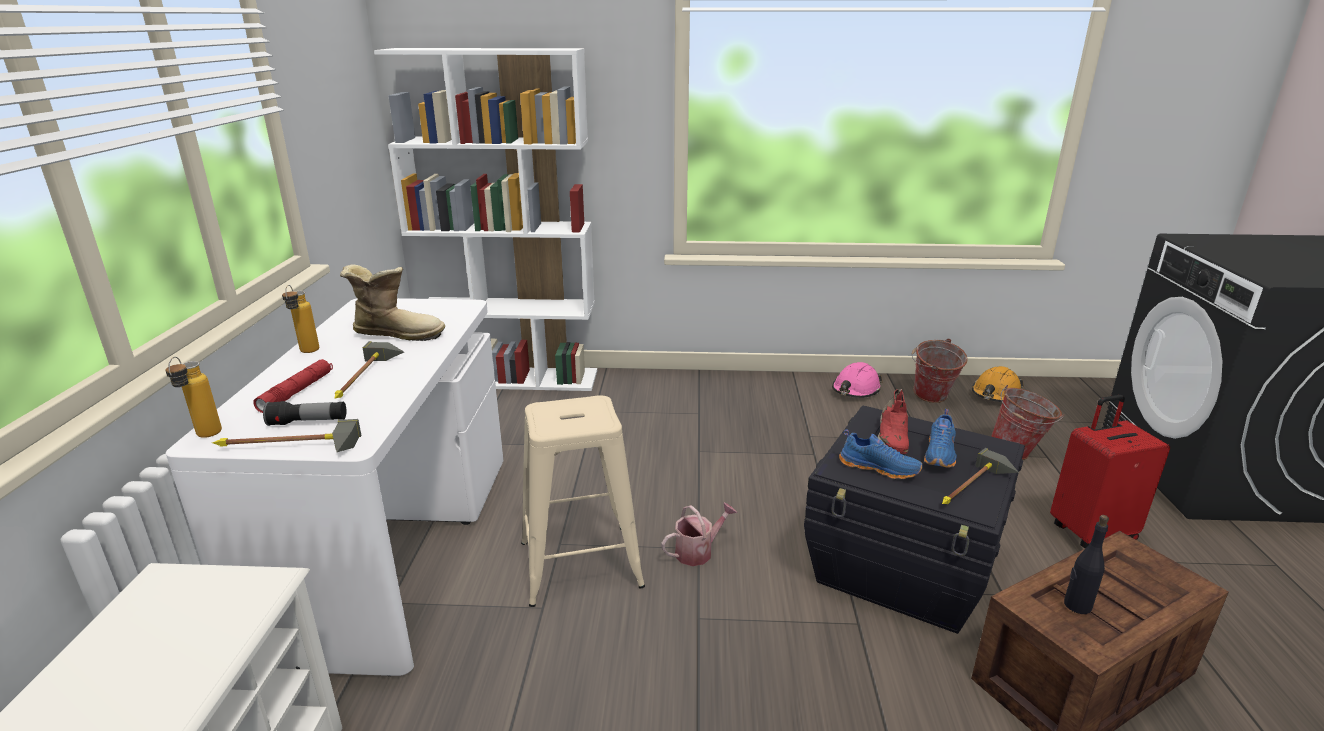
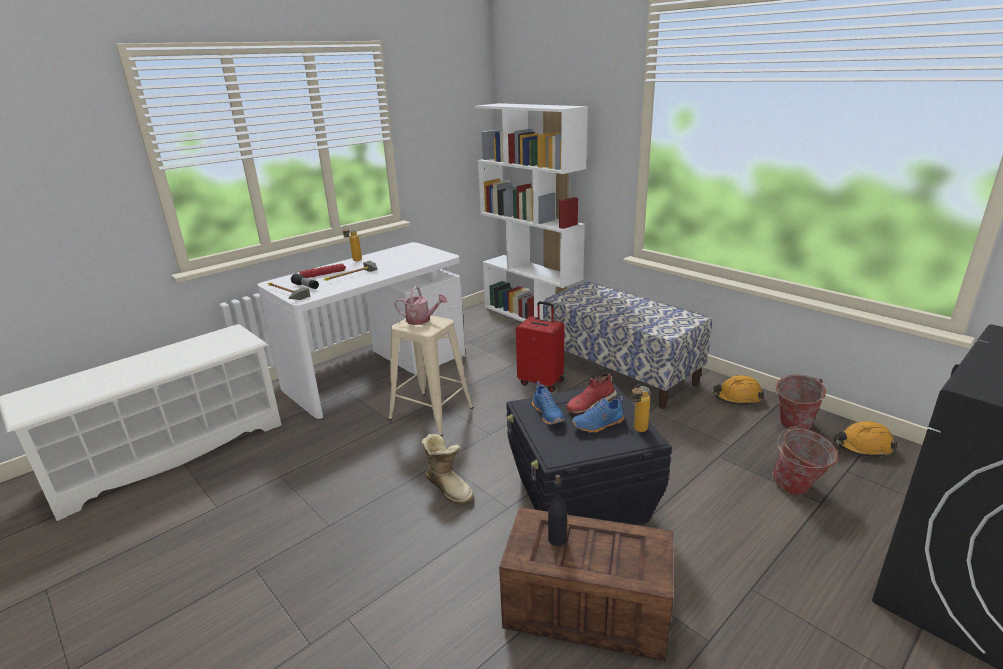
camera: 45 degrees right, 0 degrees up
(204, 437) = (274, 281): bottle -> bottle (637, 431)
(398, 333) = (396, 262): boot -> boot (449, 487)
(698, 551) = (488, 435): watering can -> watering can (421, 320)
(718, 406) = (620, 371): none -> bench
(855, 390) = (737, 397): pink hard hat -> orange hard hat
(975, 490) = (577, 448): hammer -> none
(1091, 532) = (756, 558): red suitcase -> red suitcase (541, 382)

